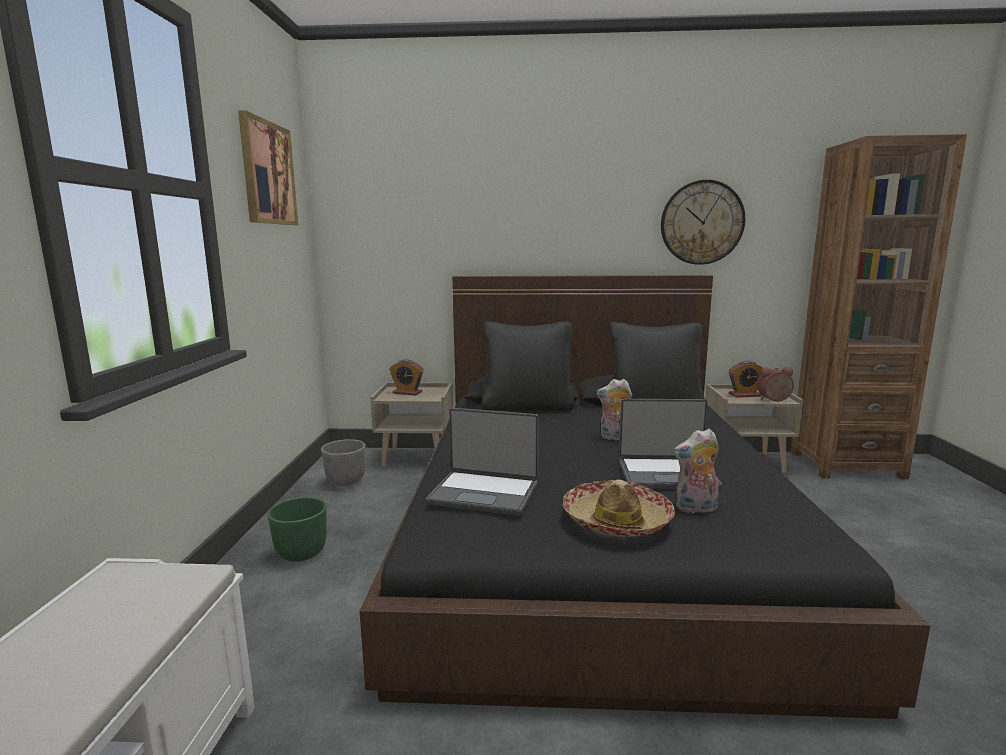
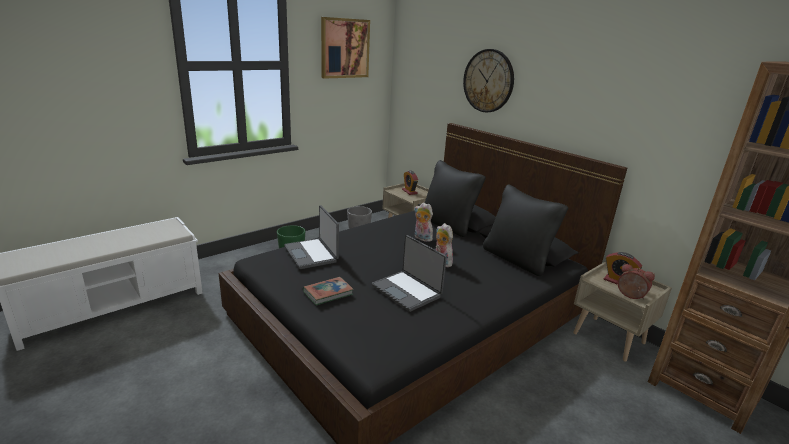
camera: 45 degrees right, 10 degrees up
(617, 521) = (328, 293): hat -> book
(696, 509) = (372, 310): plush toy -> plush toy (421, 238)
(702, 222) = (630, 118): wall clock -> wall clock (488, 81)

